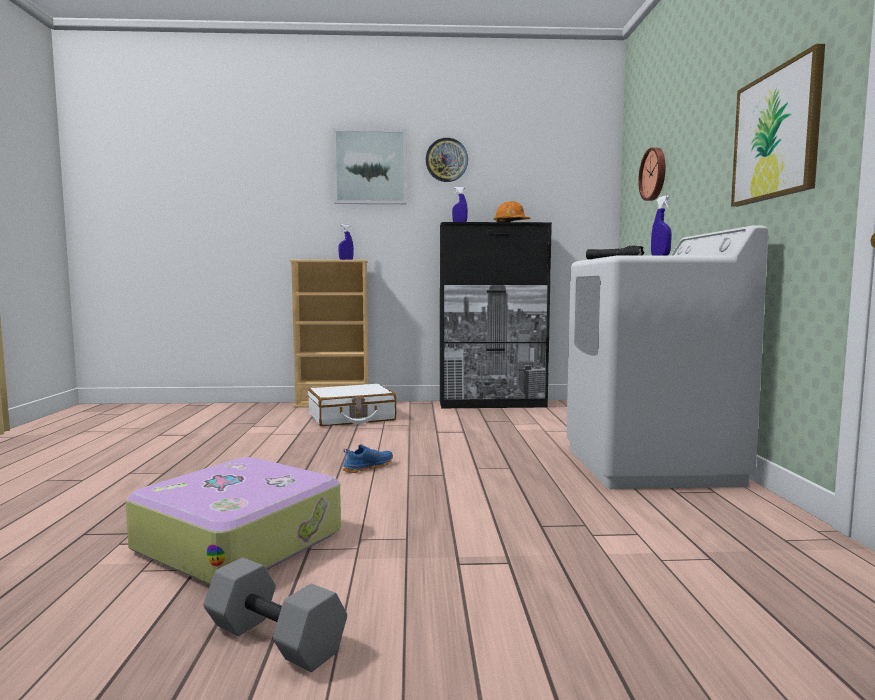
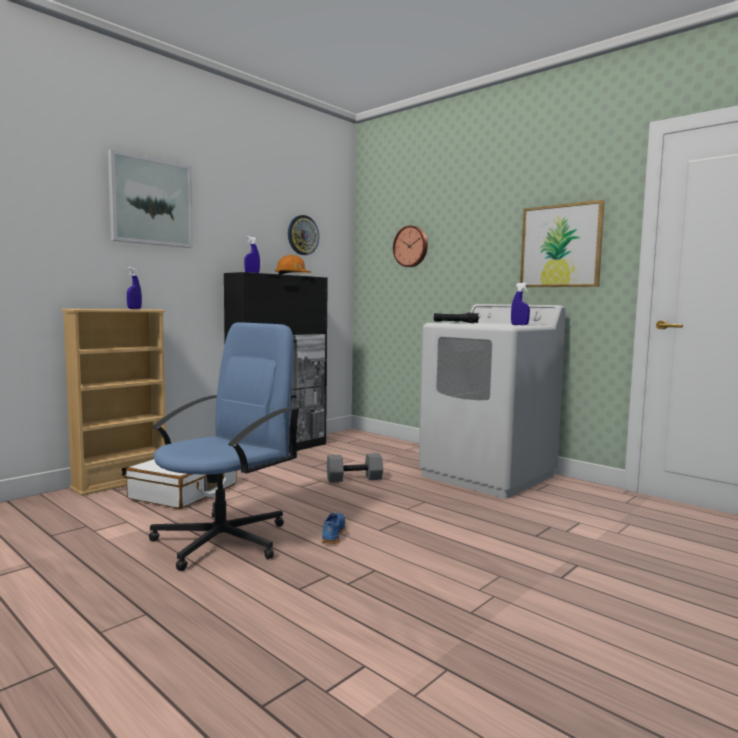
camera: 45 degrees left, 0 degrees up
(240, 540) = (411, 631): suitcase -> none
(277, 638) = (609, 671): grey dumbbell -> grey dumbbell (354, 478)
(295, 450) = (223, 540): none -> blue office chair
(446, 160) = (227, 205): wall clock -> wall clock (302, 235)

